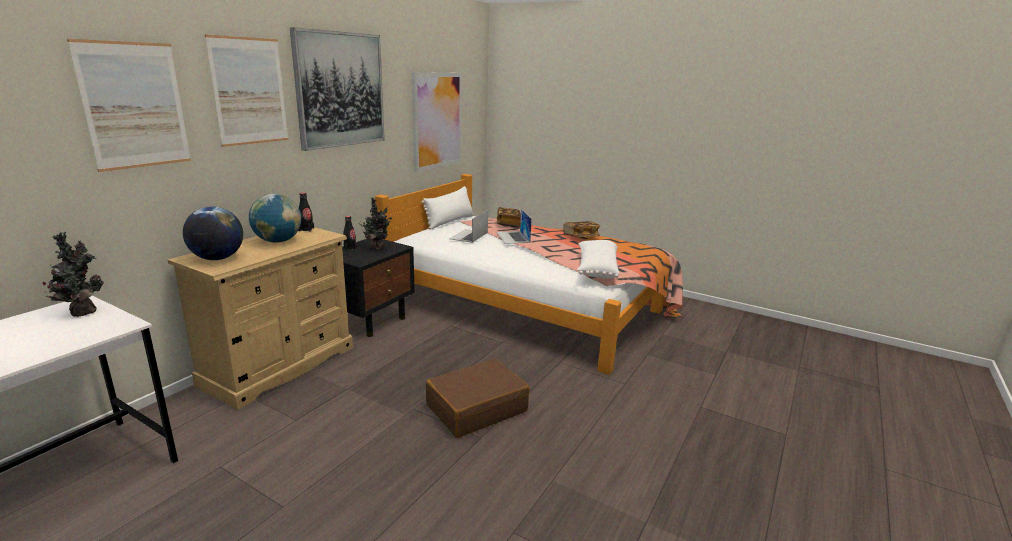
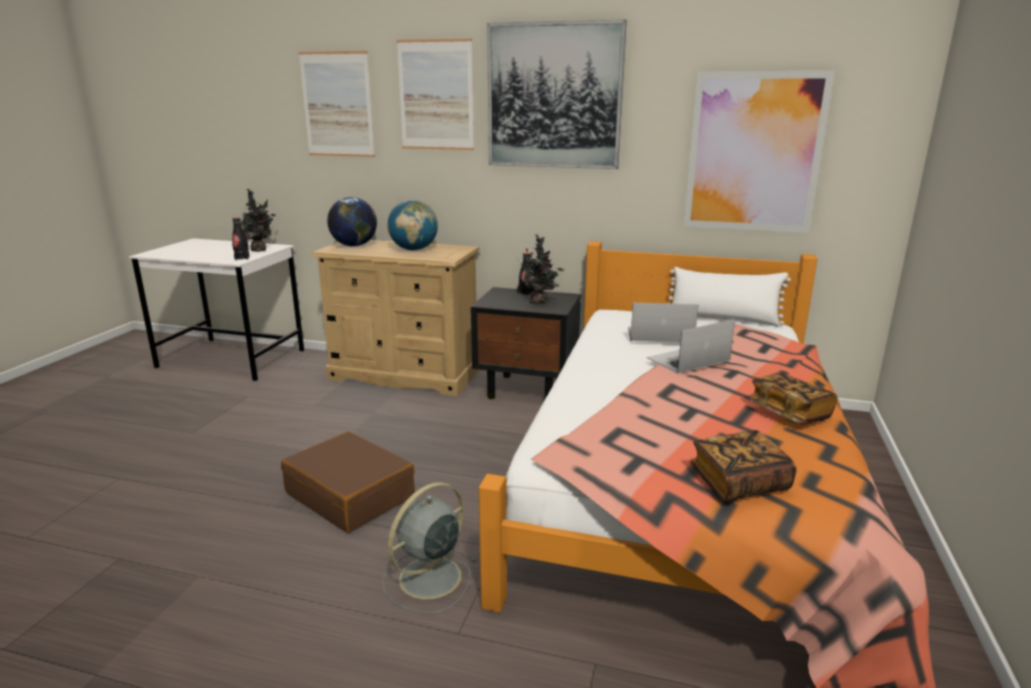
camera: 75 degrees right, 0 degrees up
(306, 229) = (460, 250): black bottle -> black bottle (242, 258)
(508, 224) = (767, 350): book -> book (739, 483)
(581, 387) = (428, 579): none -> grey fan
(596, 269) = (608, 442): white pillow -> none

